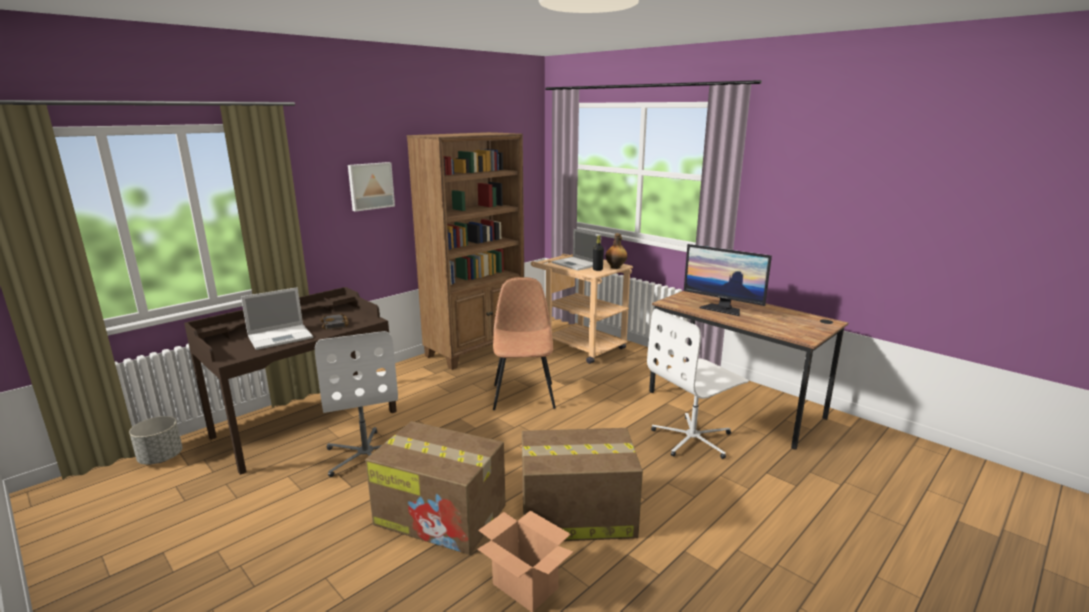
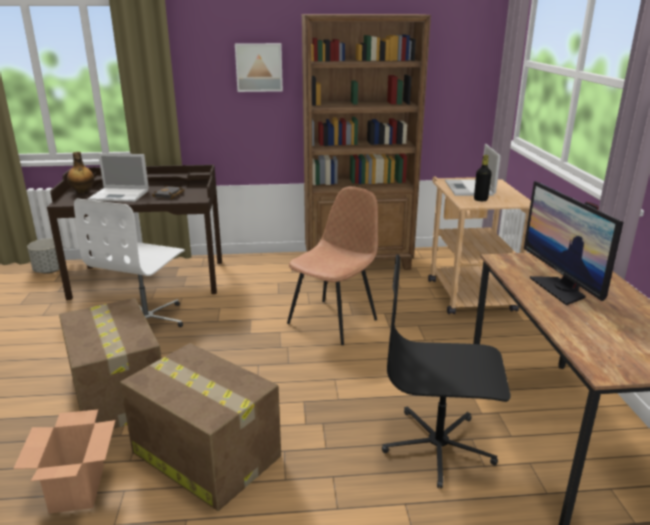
camera: 40 degrees right, 5 degrees up
(615, 267) = (509, 202): bottle -> bottle (82, 192)
(693, 439) = (438, 446): white office chair -> black office chair

